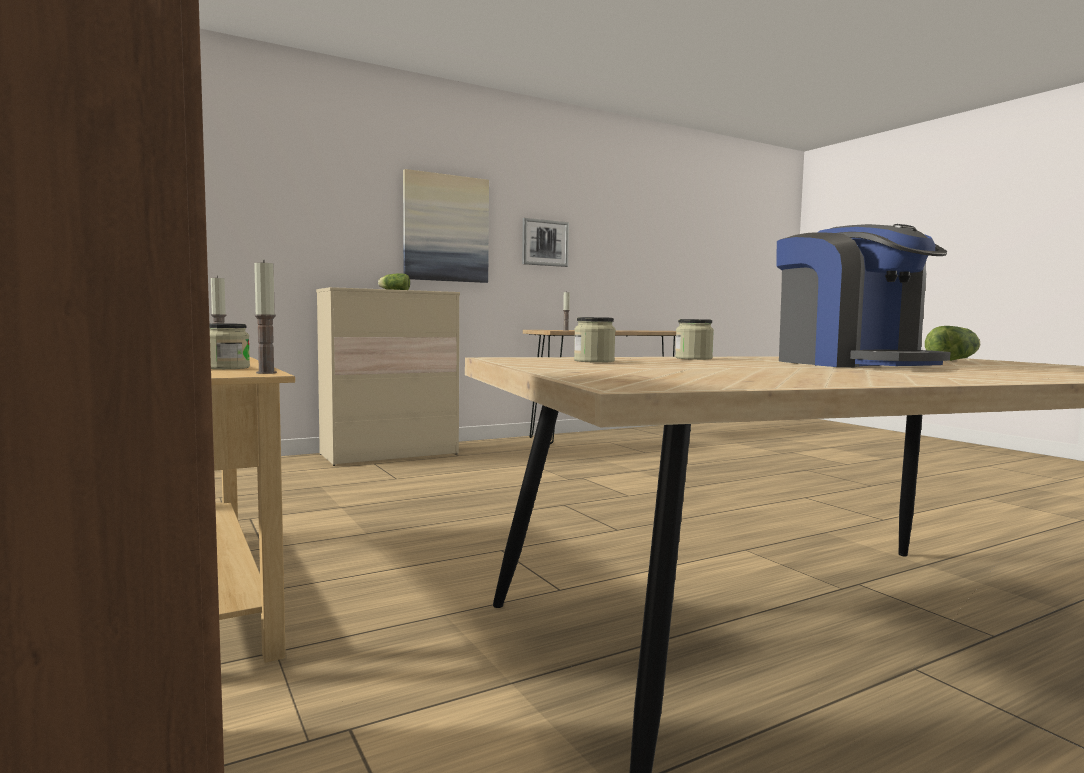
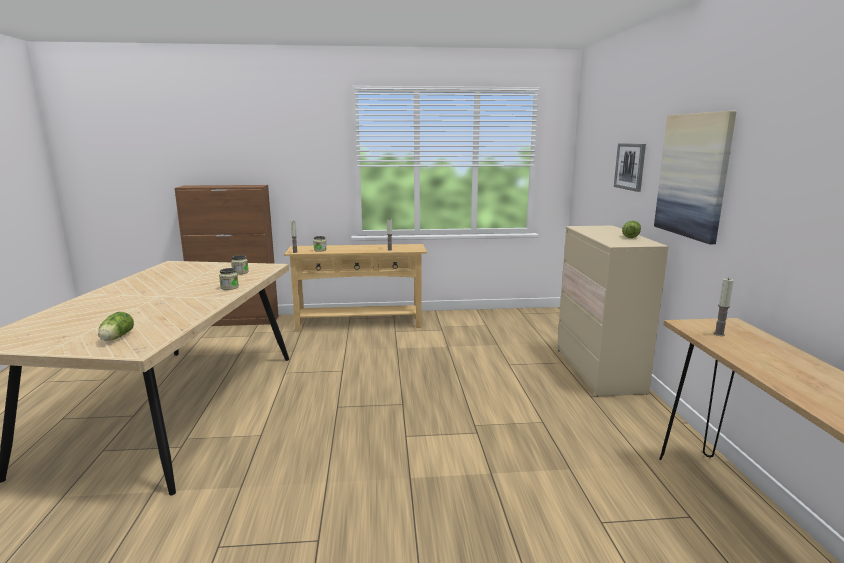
camera: 115 degrees right, 10 degrees up
(545, 243) = (794, 198): picture -> picture (630, 166)
(852, 363) = (157, 303): coffee machine -> none

